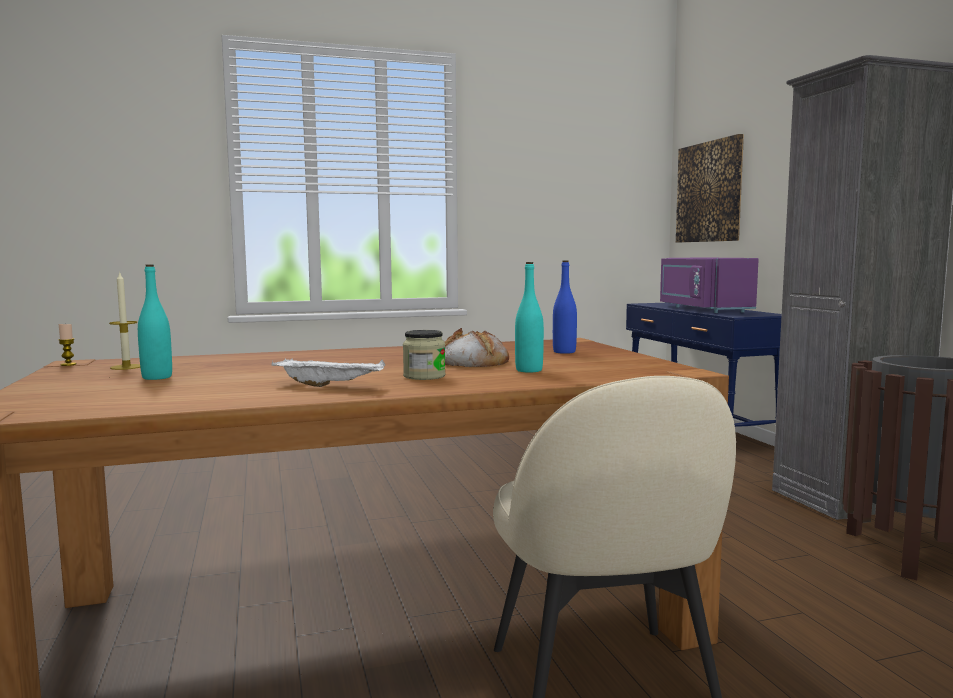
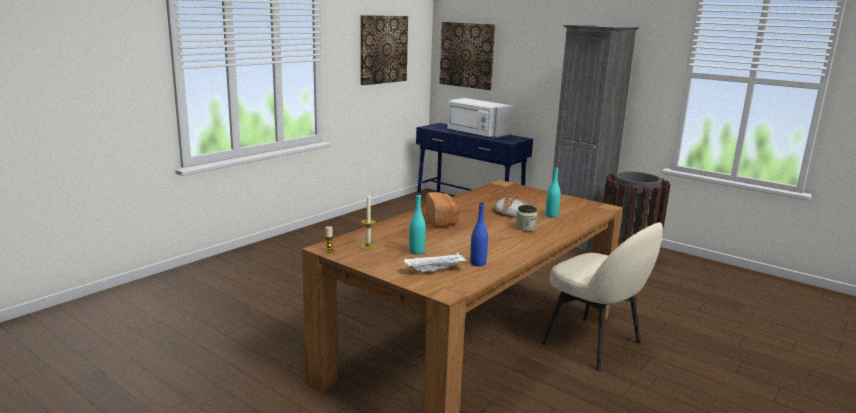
camera: 35 degrees left, 10 degrees up
(325, 359) = (442, 220): none -> bread
(331, 385) = (510, 242): white tray -> white tray (436, 270)
(564, 352) = (527, 196): blue bottle -> blue bottle (478, 263)
(571, 188) = (383, 49): none -> picture
(702, 309) = (476, 134): purple microwave -> white microwave

